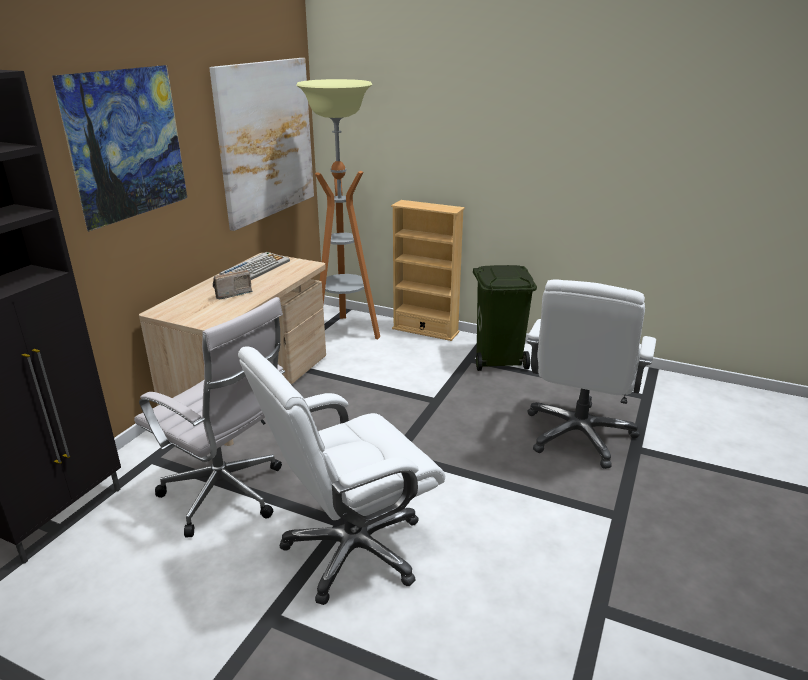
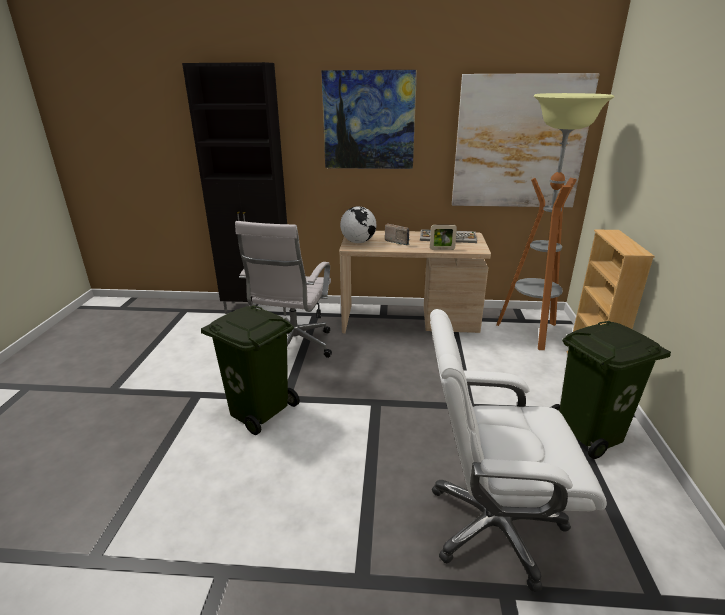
camera: 70 degrees right, 0 degrees up
(199, 315) = (358, 242): none -> globe
(286, 279) = (442, 249): none -> picture frame
(352, 550) = (260, 410): white office chair -> green trash can

